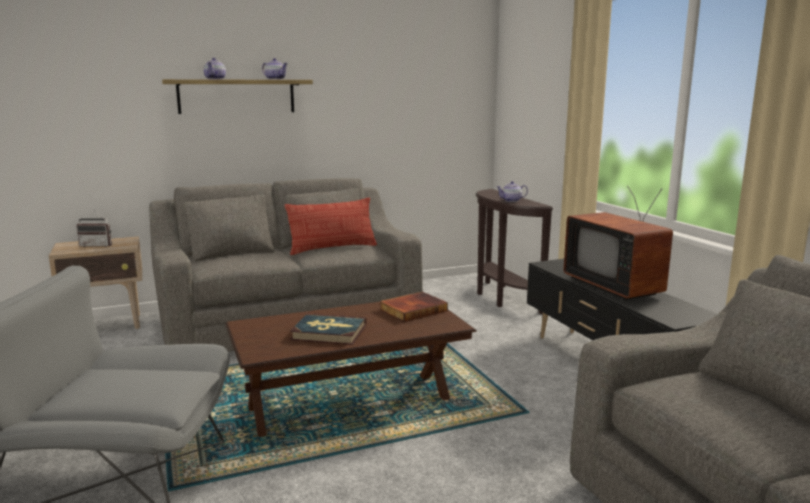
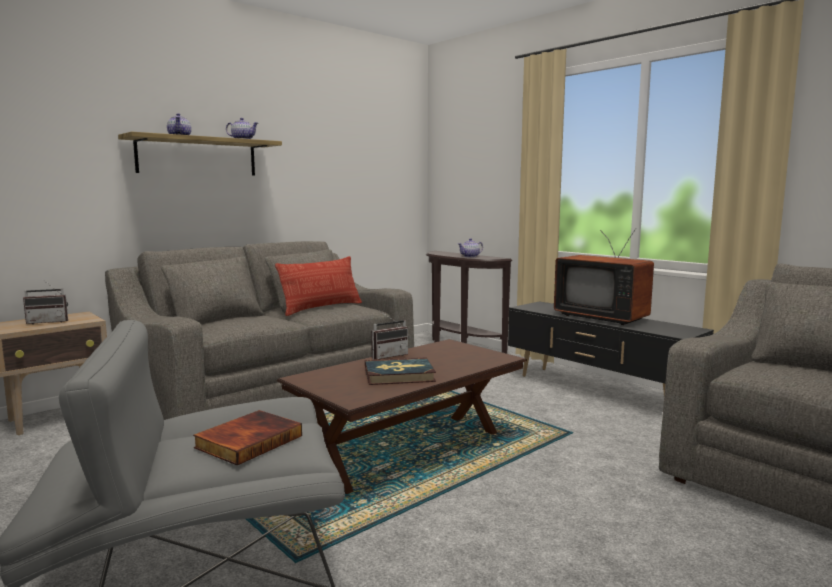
camera: 20 degrees left, 5 degrees down
(346, 308) = (388, 355): none -> radio
(413, 309) = (451, 350): book -> book (248, 441)

